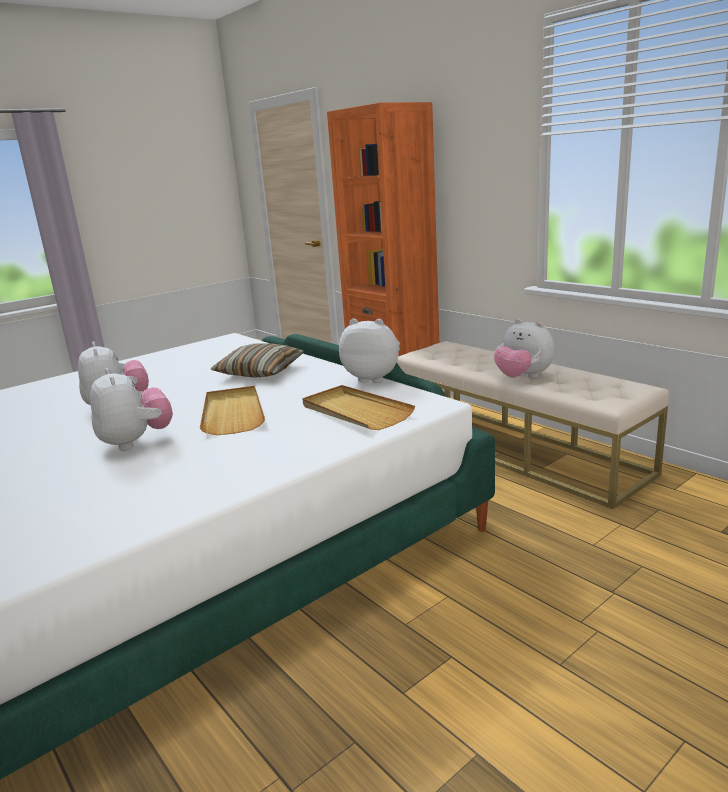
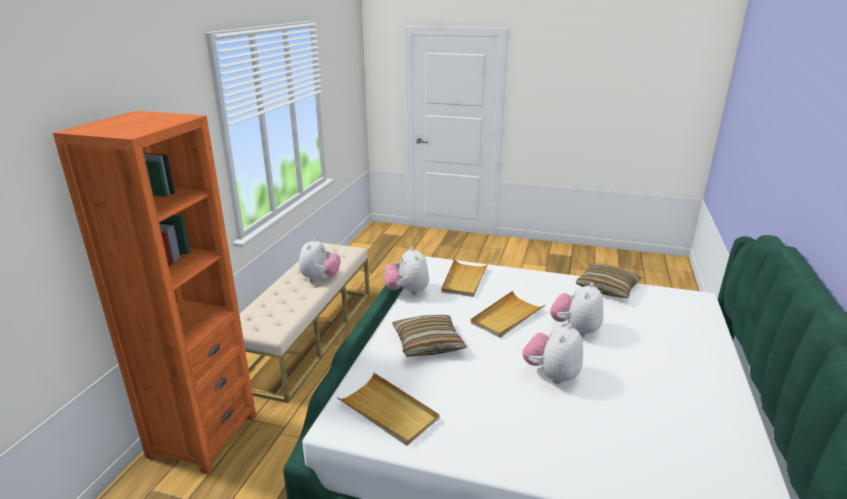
camera: 125 degrees left, 5 degrees up
(151, 513) = (607, 288): none -> pillow
(210, 350) = (389, 411): none -> beige tray

